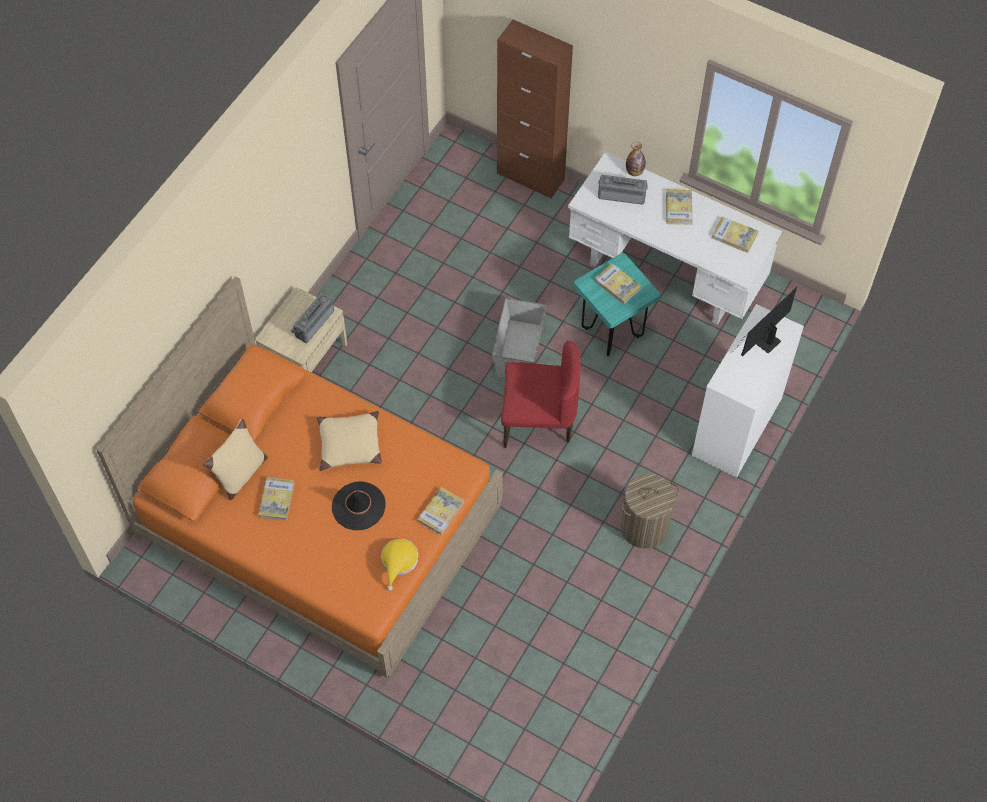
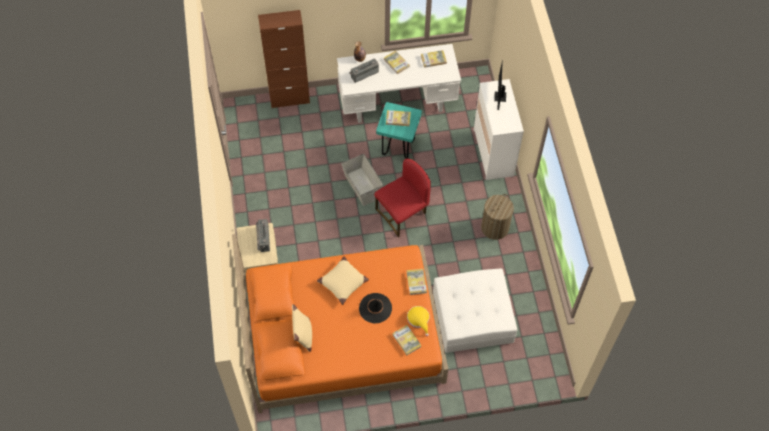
camera: 40 degrees left, 0 degrees up
(277, 500) = (333, 334): book -> book (406, 340)
(504, 620) = (472, 316): none -> white ottoman

